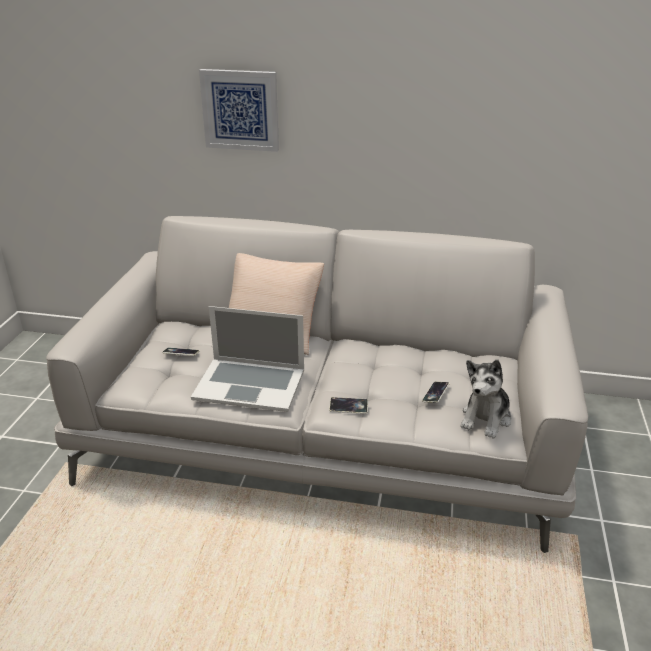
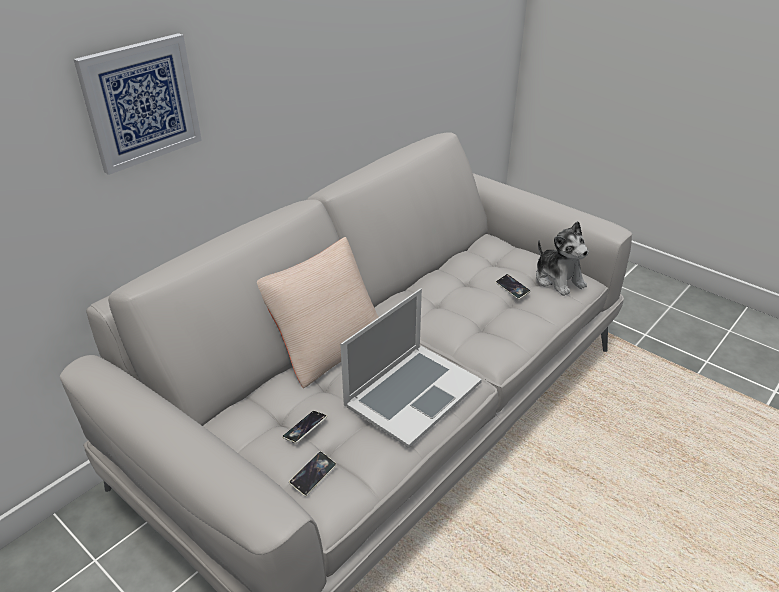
camera: 60 degrees left, 5 degrees up
(348, 407) = (497, 343): phone -> phone (313, 475)

